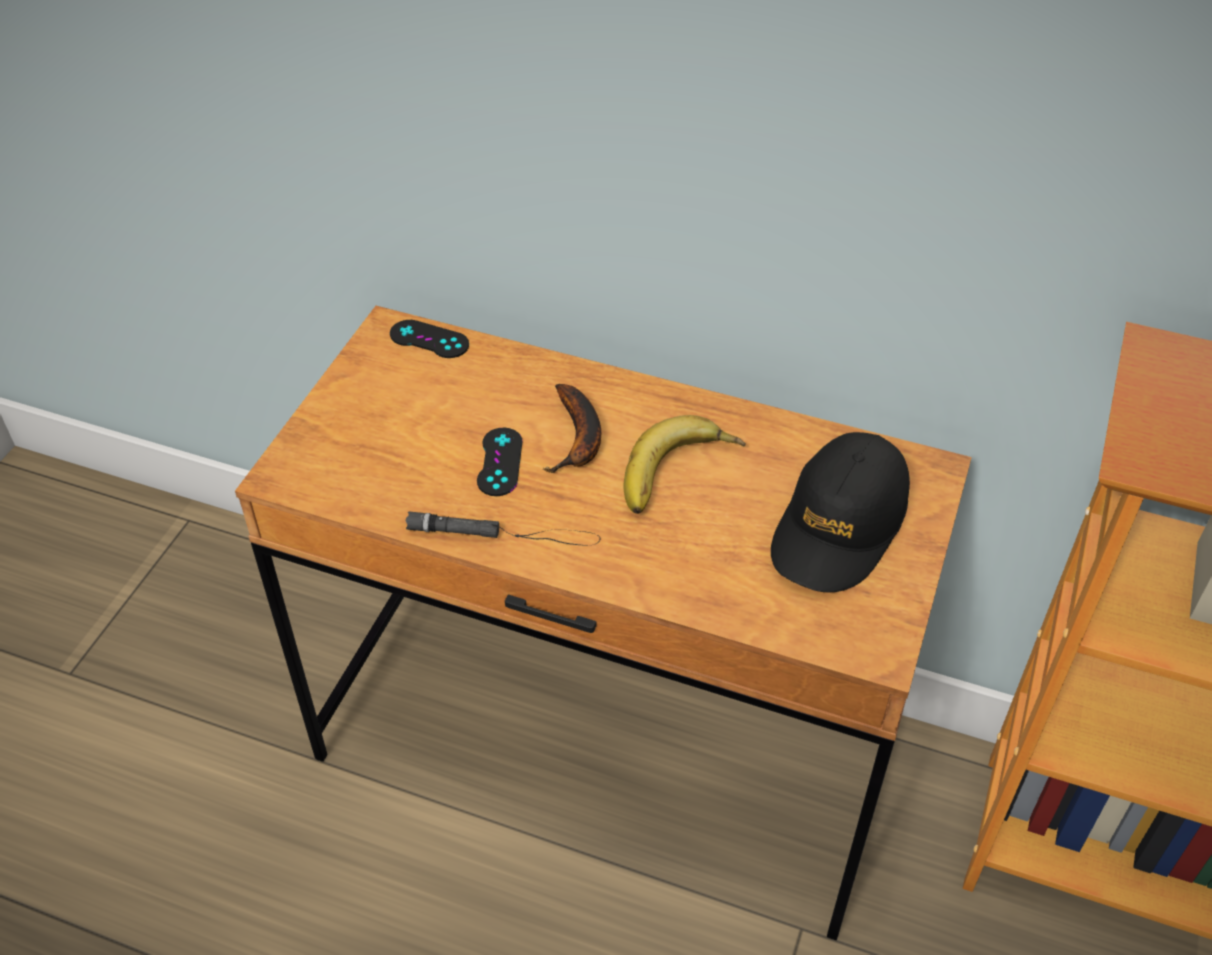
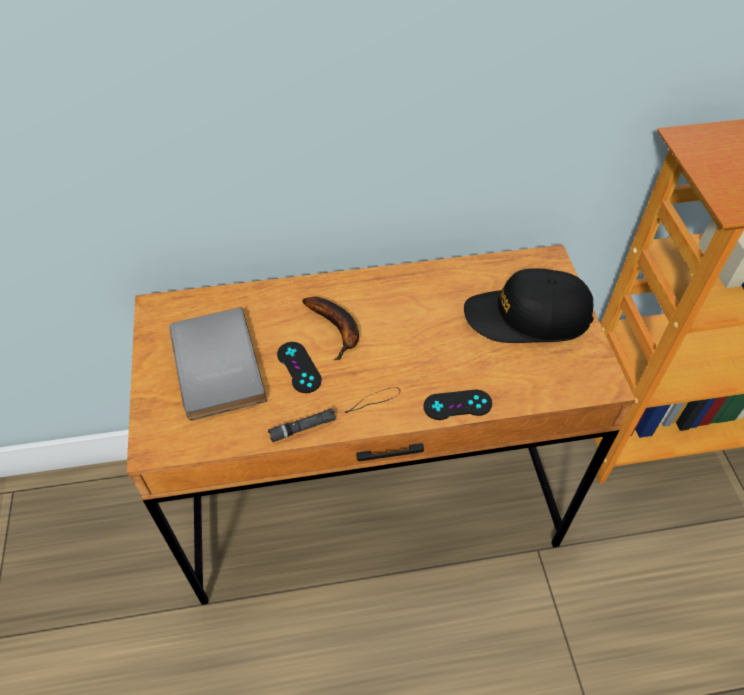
camera: 30 degrees left, 5 degrees up
(403, 419) = (213, 366): none -> grey book
(429, 339) = (191, 304): black game controller -> black game controller (457, 405)
(679, 475) = (415, 326): banana -> none
(839, 526) = (527, 317): black cap -> black cap turned 90 degrees clockwise

